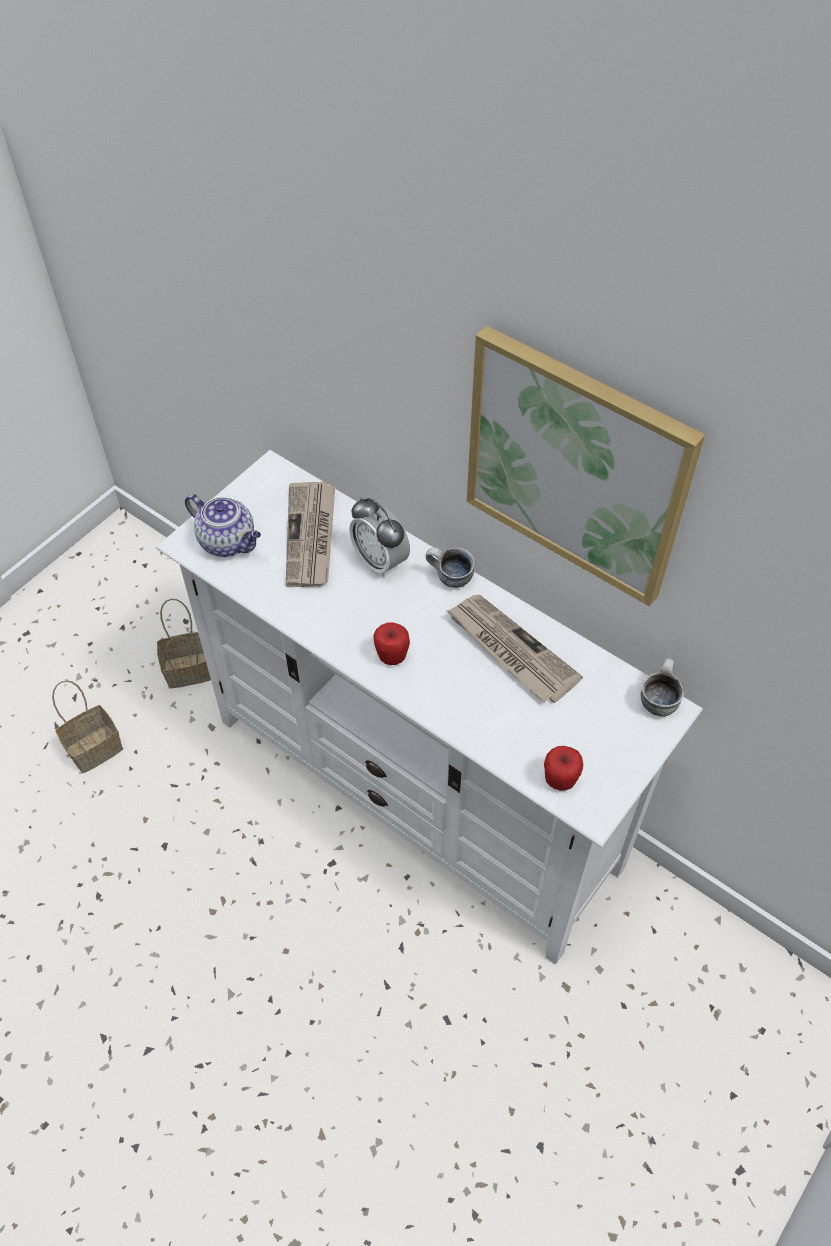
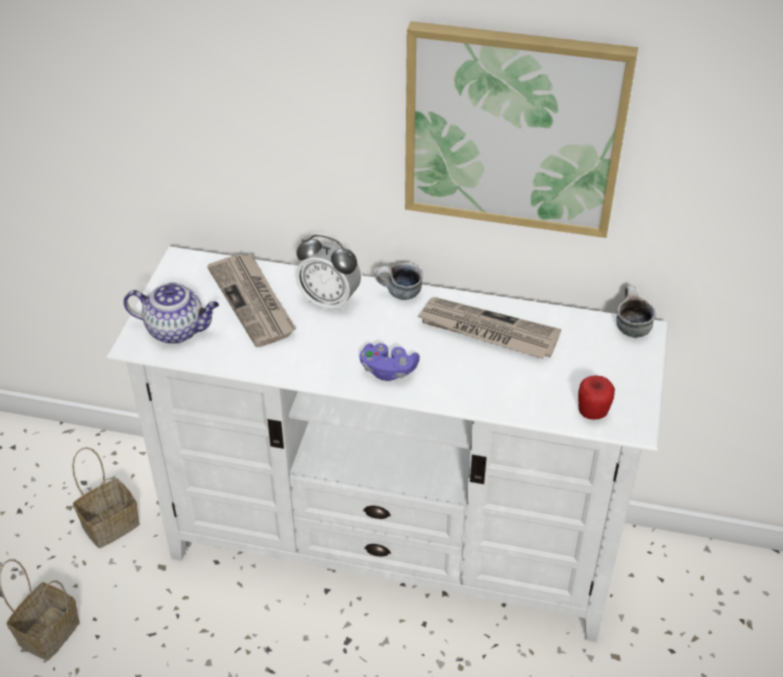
camera: 25 degrees left, 10 degrees down
(392, 656) = (388, 370): apple -> purple game controller

